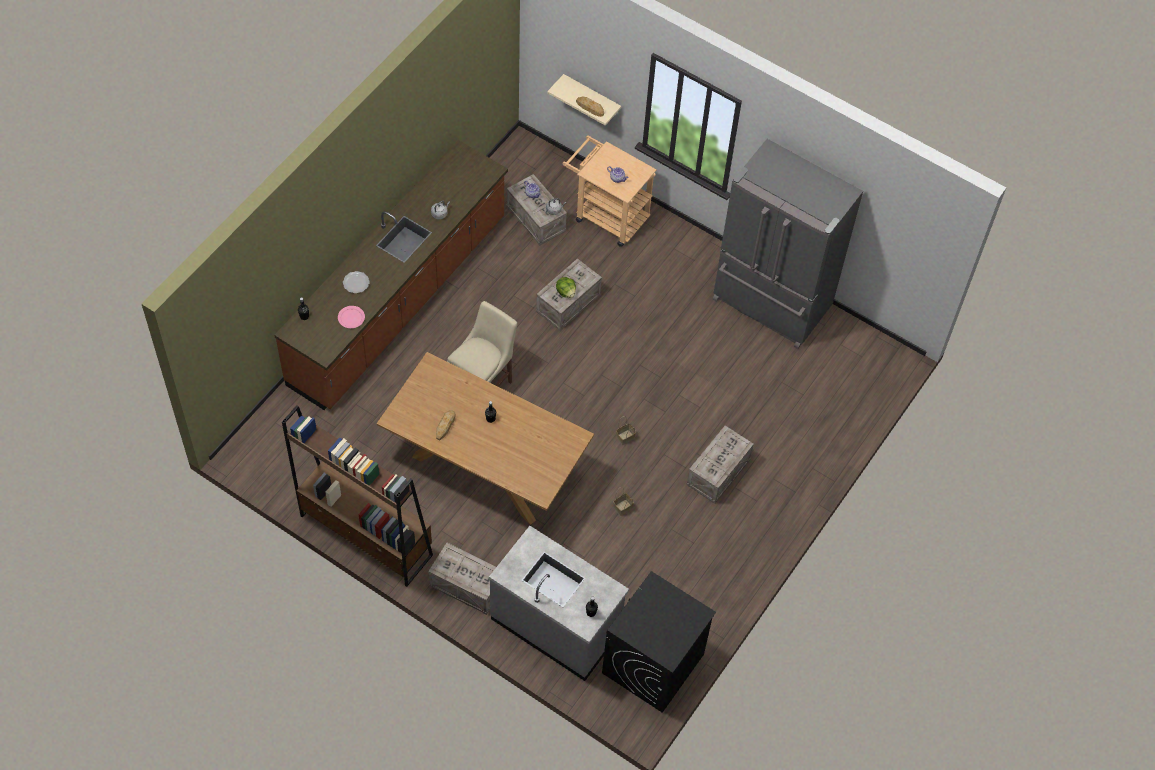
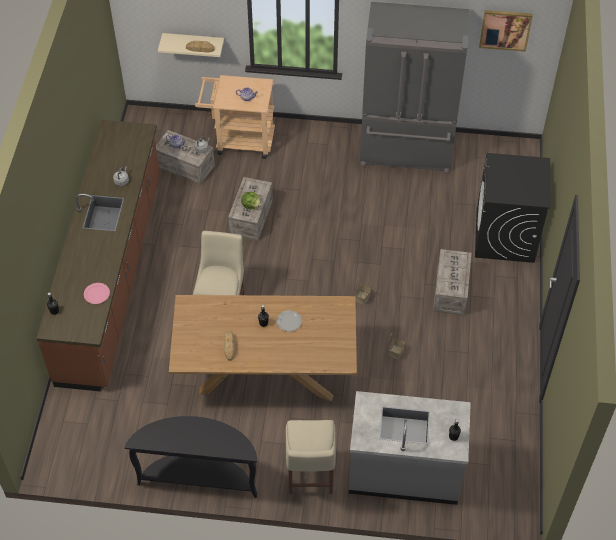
camera: 25 degrees left, 5 degrees down
(356, 283) = (84, 264): plate -> plate (289, 321)
(366, 535) = (199, 476): brown bookcase -> black console table
(465, 585) = (310, 476): crate -> beige chair
(653, 664) = (501, 463): black washing machine -> black washing machine (505, 236)
(898, 227) = (505, 29): none -> picture

